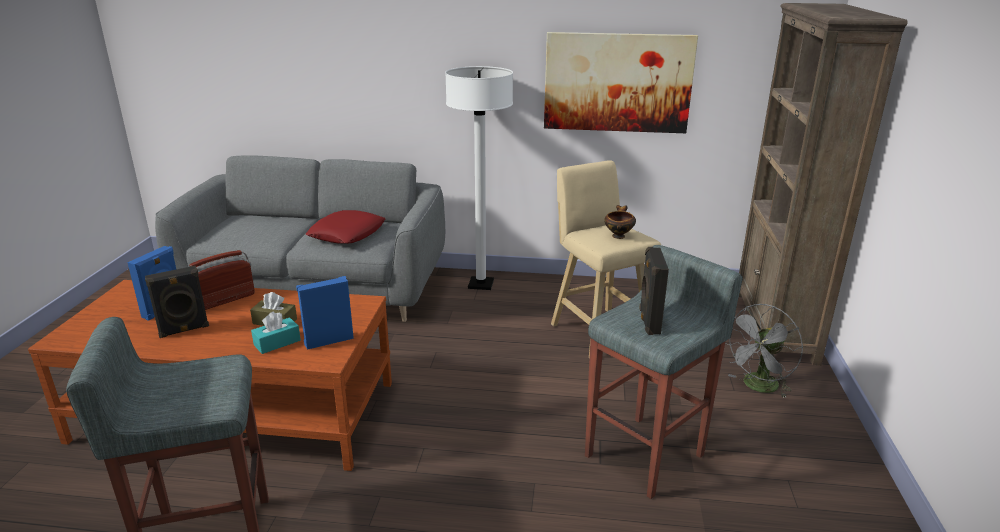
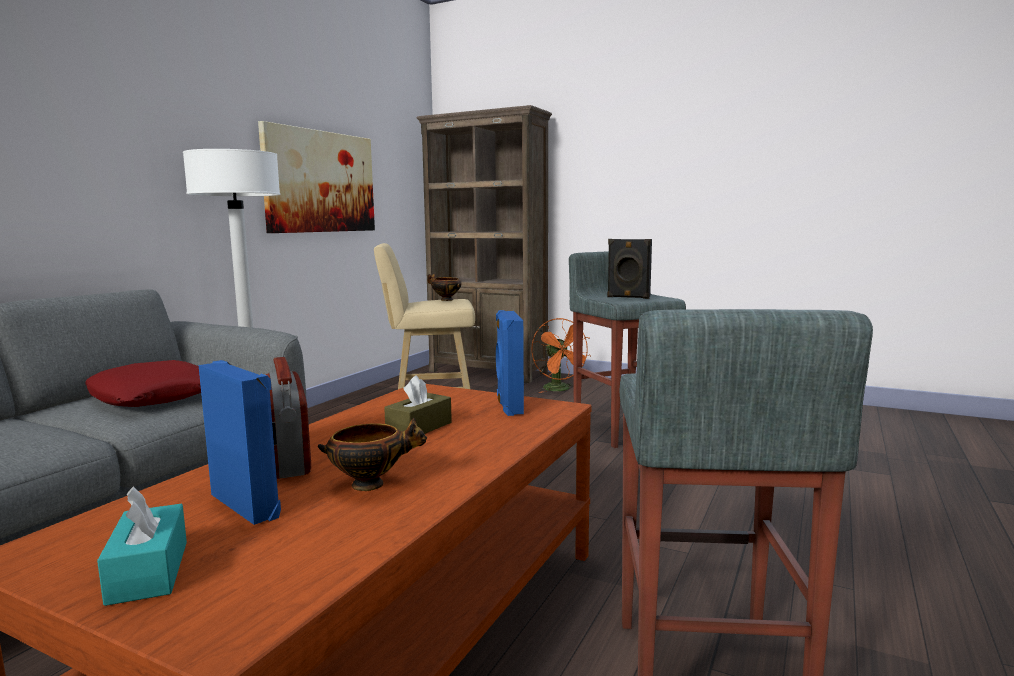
camera: 70 degrees left, 15 degrees down
(184, 330) = (371, 484): black speaker -> bowl
(277, 343) = (488, 427): turquoise tissue box -> turquoise tissue box (148, 571)
(757, 387) = (560, 390): grey fan -> orange fan

